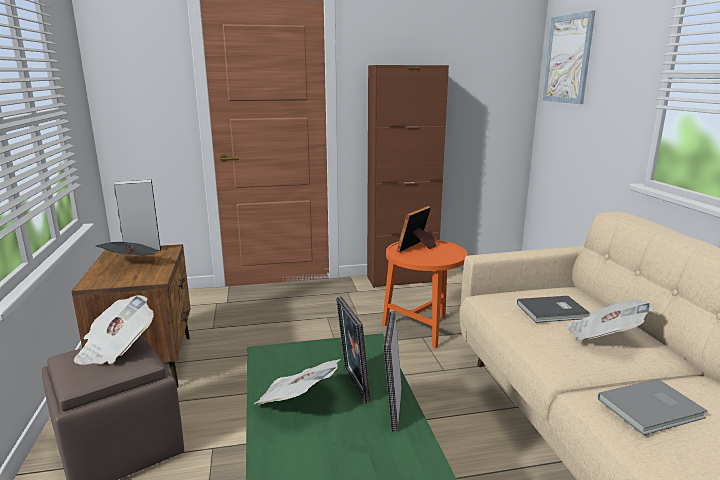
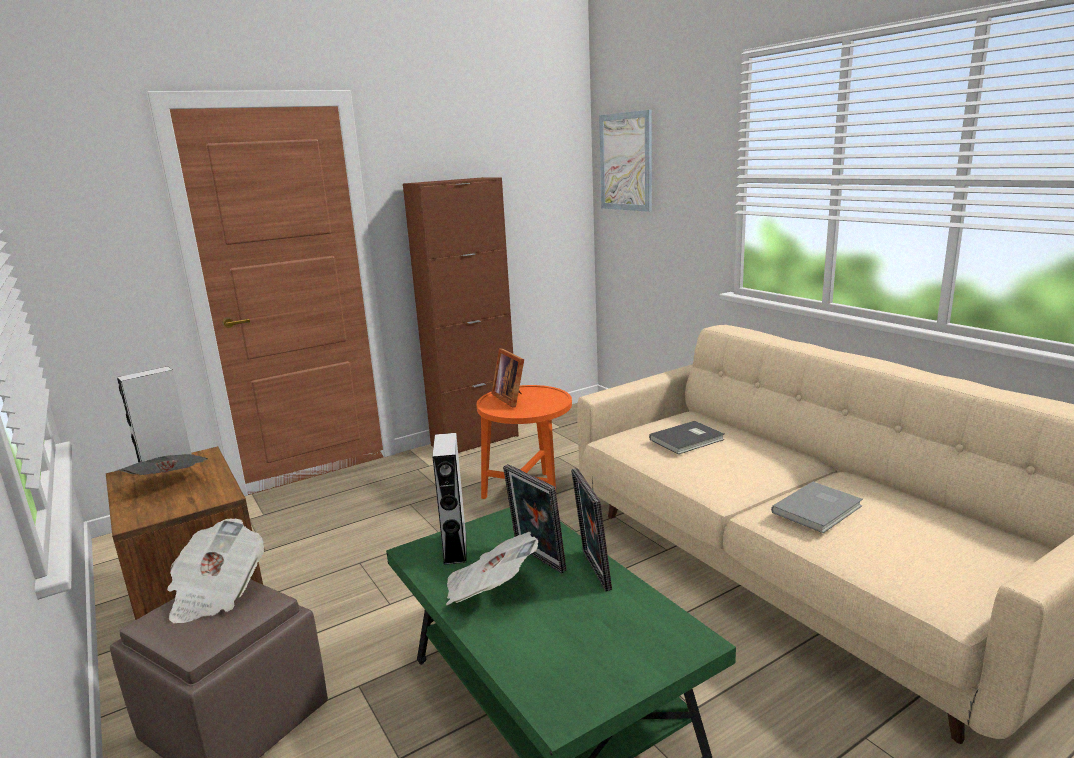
camera: 20 degrees left, 0 degrees up
(297, 358) = (455, 548): none -> grey speaker
(417, 248) = (511, 398): picture frame -> picture frame turned 45 degrees counterclockwise
(603, 337) = (746, 454): newspaper -> none

